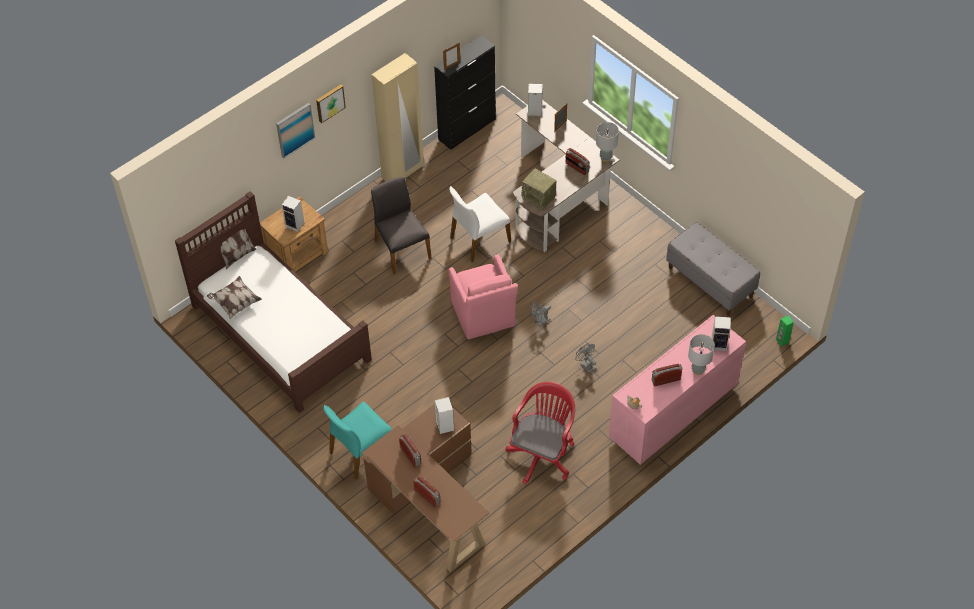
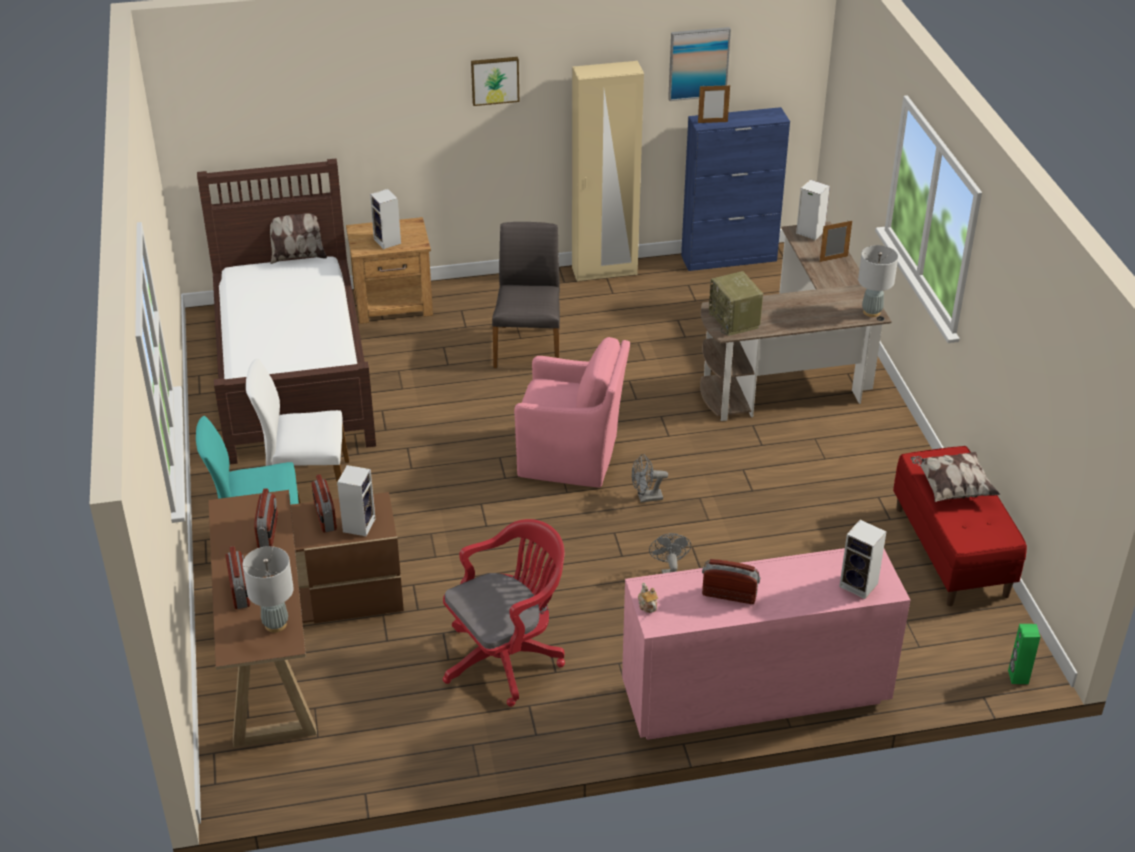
camera: 30 degrees right, 15 degrees down
(235, 302) = (245, 298): pillow -> pillow (952, 488)
(295, 129) = (428, 94): picture -> picture (698, 63)
(467, 129) = (729, 258): black cabinet -> blue cabinet
(479, 239) = (642, 374): white chair -> white chair (306, 485)
(483, 315) = (571, 458): pink armchair -> pink armchair turned 90 degrees counterclockwise
(577, 167) = (819, 308): radio -> radio (325, 517)
(697, 370) = (794, 604): grey table lamp -> grey table lamp (275, 624)
(710, 281) = (951, 551): grey bench -> red bench

